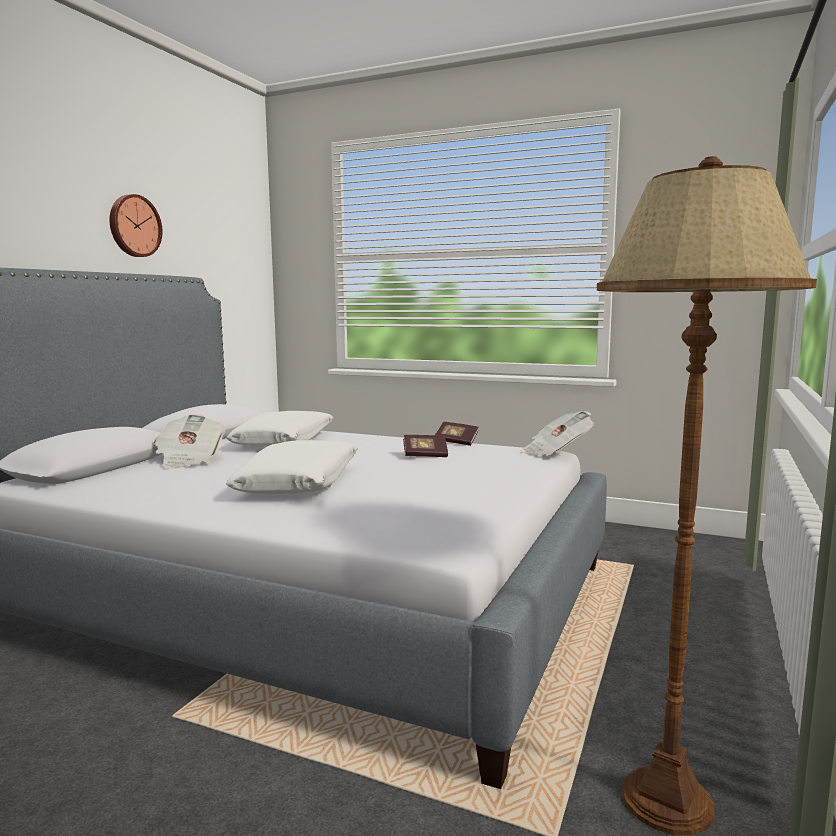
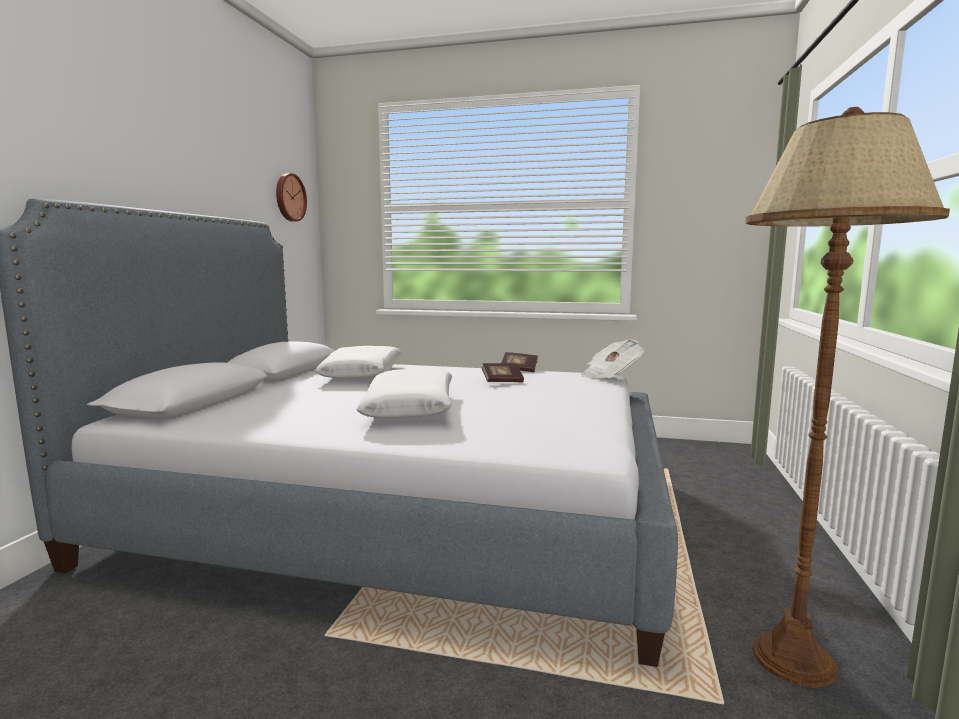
camera: 10 degrees left, 0 degrees up
(134, 226) = (206, 170): wall clock -> wall clock (289, 197)
(189, 460) = (285, 392): newspaper -> none

